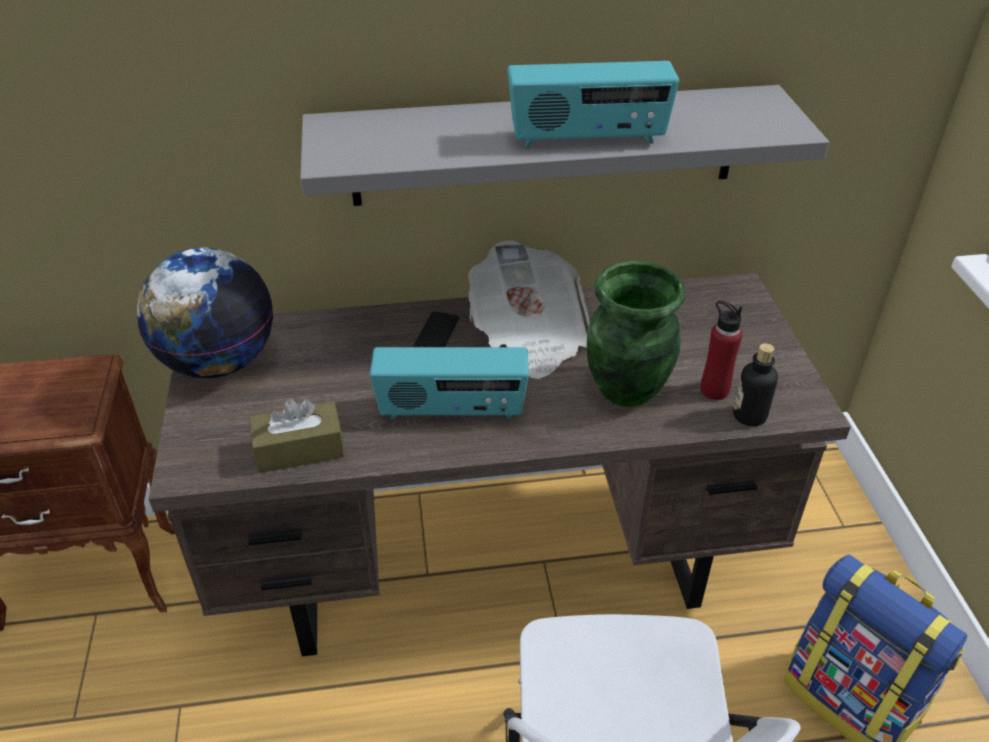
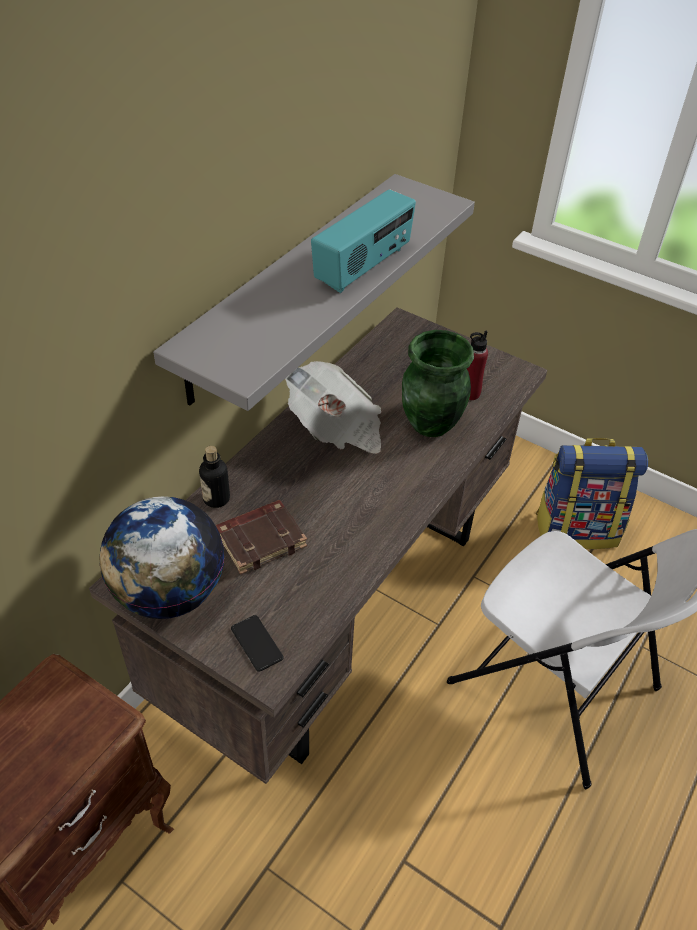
camera: 50 degrees left, 5 degrees up
(299, 450) = (315, 600): brown tissue box -> none
(334, 374) = (261, 539): none -> brown book
(436, 332) = (281, 465): phone -> phone (257, 643)
(451, 411) = (363, 506): radio -> none
(749, 415) = (502, 396): bottle -> bottle (216, 498)

